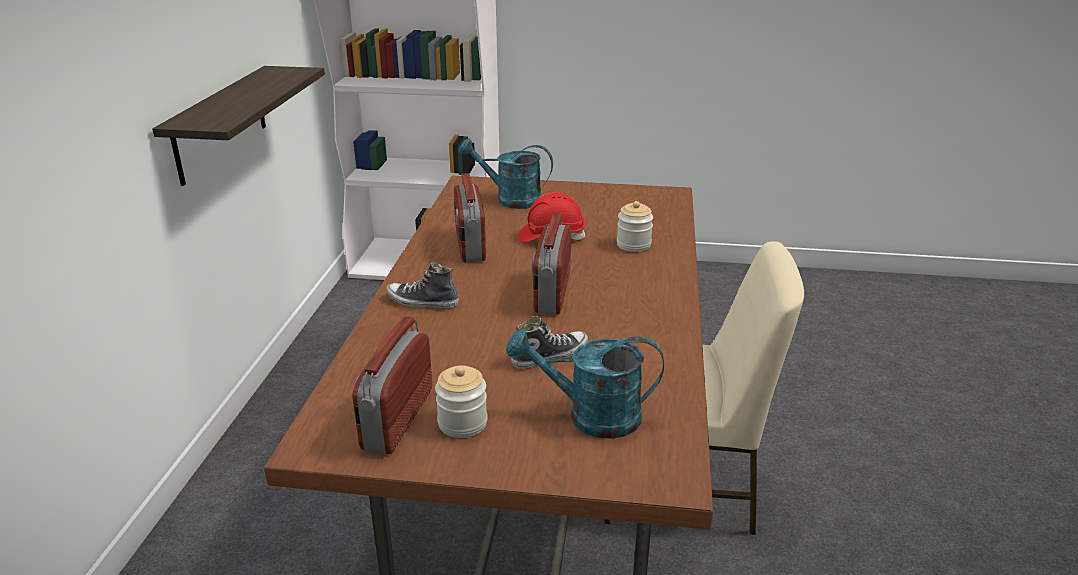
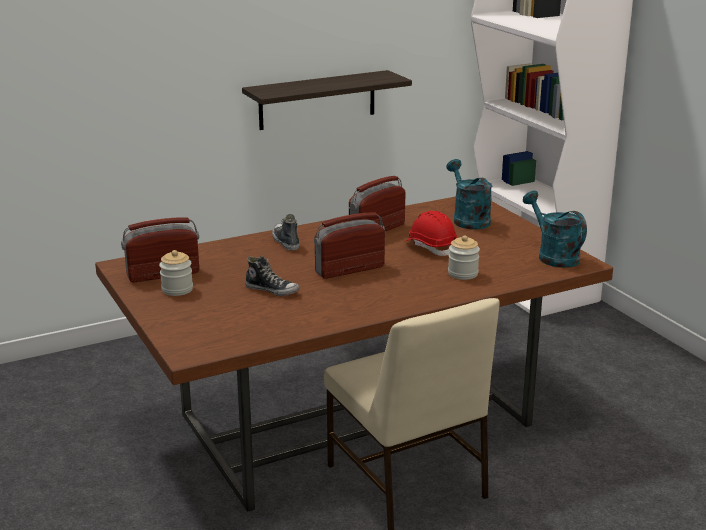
camera: 55 degrees right, 5 degrees down
(590, 416) = (222, 318): turquoise watering can -> turquoise watering can (553, 256)

